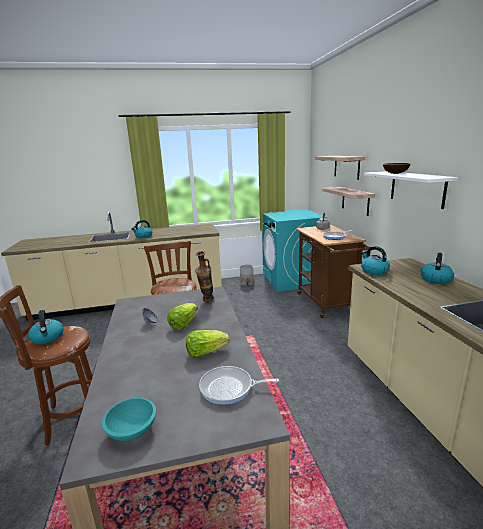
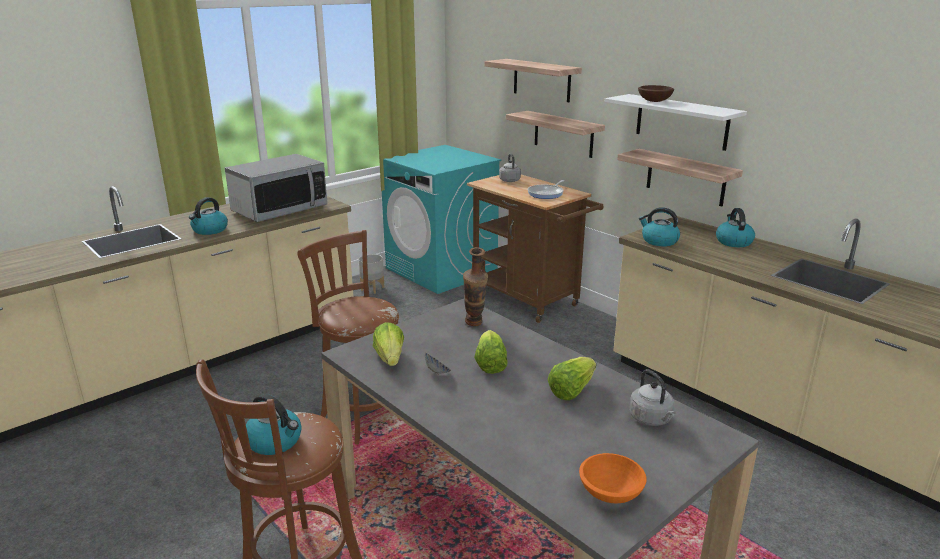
camera: 30 degrees left, 5 degrees up
(132, 430) = (611, 493): turquoise bowl -> orange bowl
(140, 309) = (390, 358): none -> lettuce
(185, 231) = (280, 210): none -> microwave
(229, 388) = (652, 419): frying pan -> grey kettle
(418, 230) = (685, 177): none -> shelf

